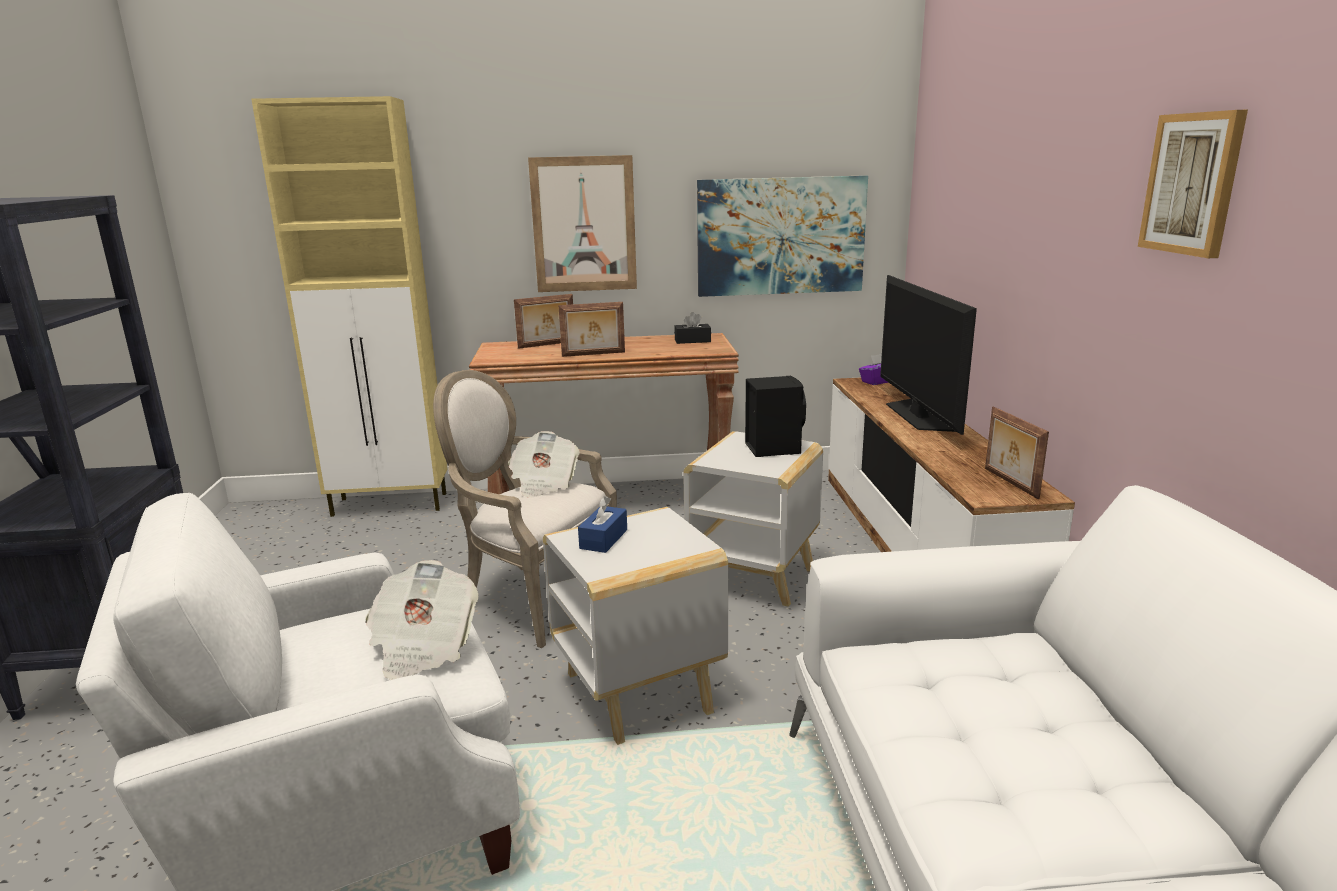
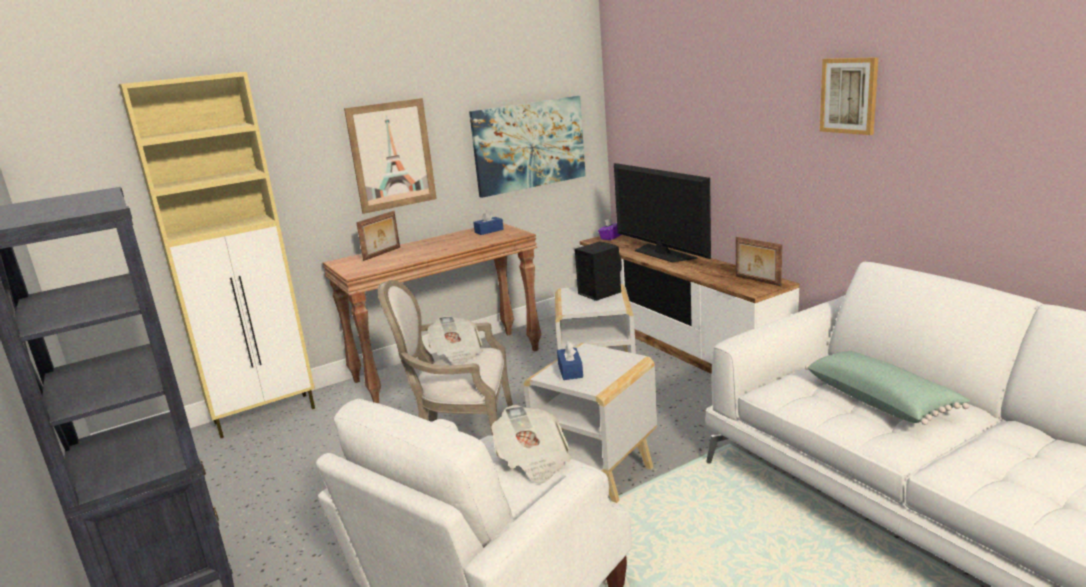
camera: 25 degrees left, 0 degrees up
(593, 354) = (432, 254): picture frame -> none
(692, 341) = (489, 231): black tissue box -> blue tissue box
(1031, 739) = (881, 400): none -> green pillow

